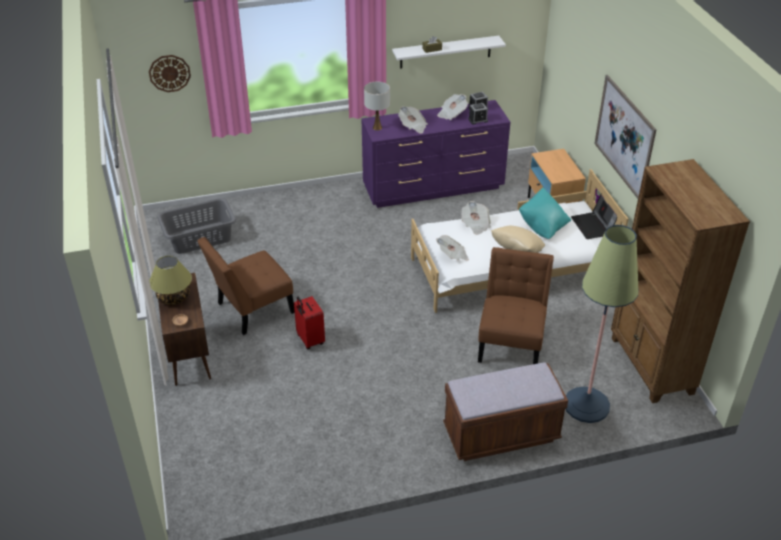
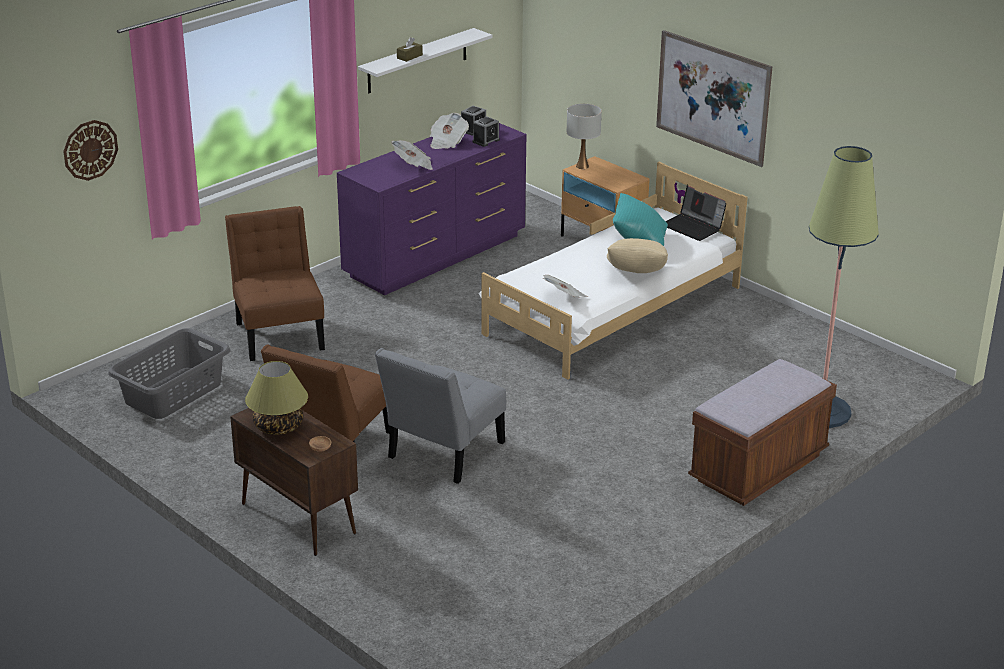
camera: 30 degrees left, 10 degrees down
(309, 340) = (442, 453): red suitcase -> grey chair
(377, 128) = (369, 177): white table lamp -> white table lamp (582, 166)
(475, 225) = (560, 261): newspaper -> none
(511, 342) = (684, 380): brown chair -> brown chair (279, 333)
(651, 366) = (852, 355): brown bookcase -> none

